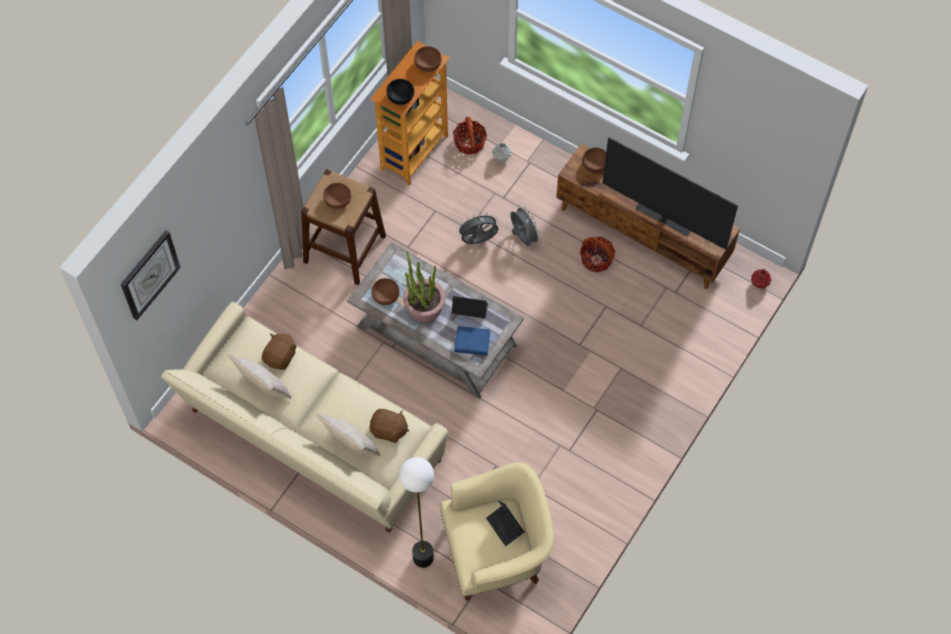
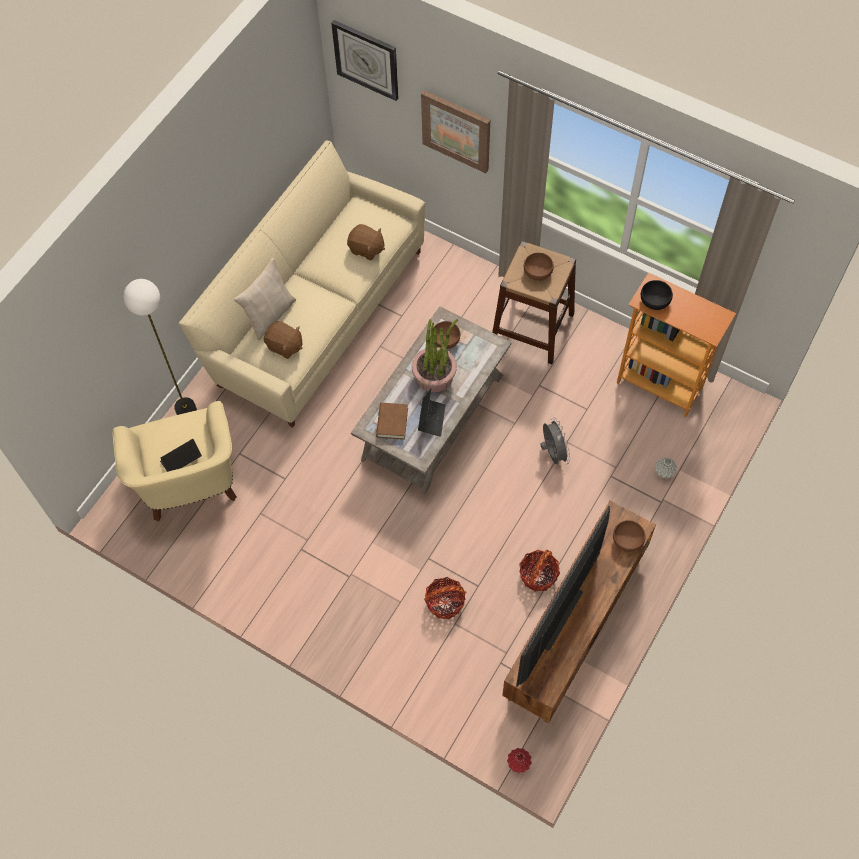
camera: 90 degrees right, 0 degrees up
(219, 220) = (456, 130): none -> picture
(263, 387) = (333, 238): beige pillow -> none
(389, 430) = (284, 346): brown plush toy -> brown plush toy turned 75 degrees counterclockwise
(427, 64) = (703, 325): brown bowl -> none
(469, 142) = (680, 439): basket -> basket (445, 602)
(472, 342) = (392, 423): blue book -> brown book
(523, 237) = (560, 497): grey fan -> none

